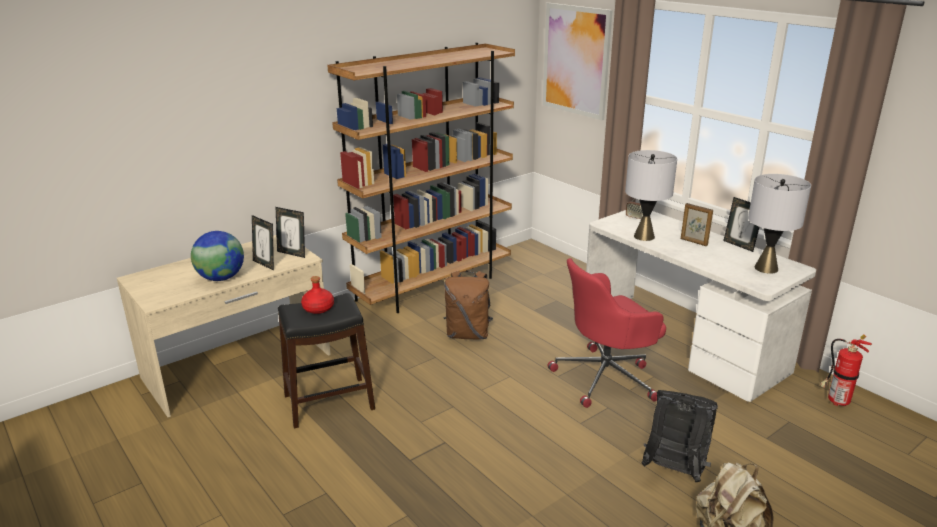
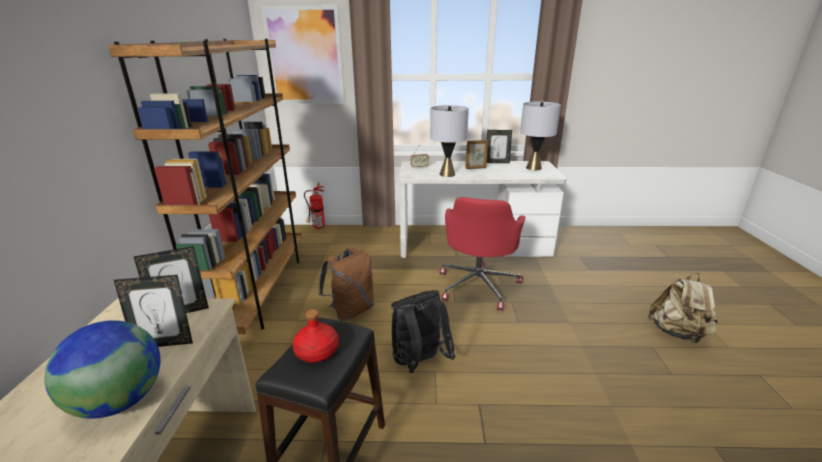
camera: 50 degrees left, 0 degrees up
(674, 471) = (599, 315): black backpack -> black backpack (419, 362)
(835, 401) = (573, 236): fire extinguisher -> fire extinguisher (317, 227)

